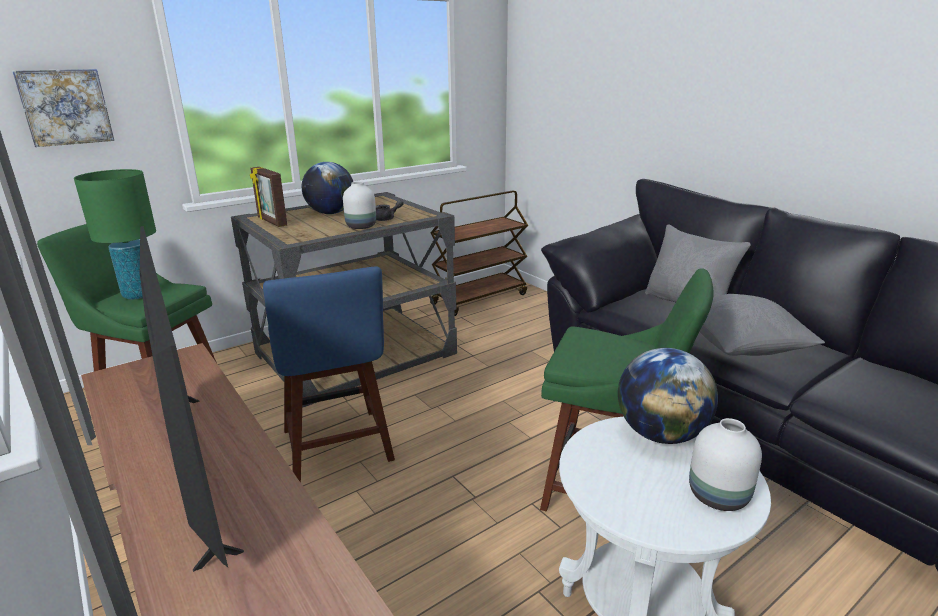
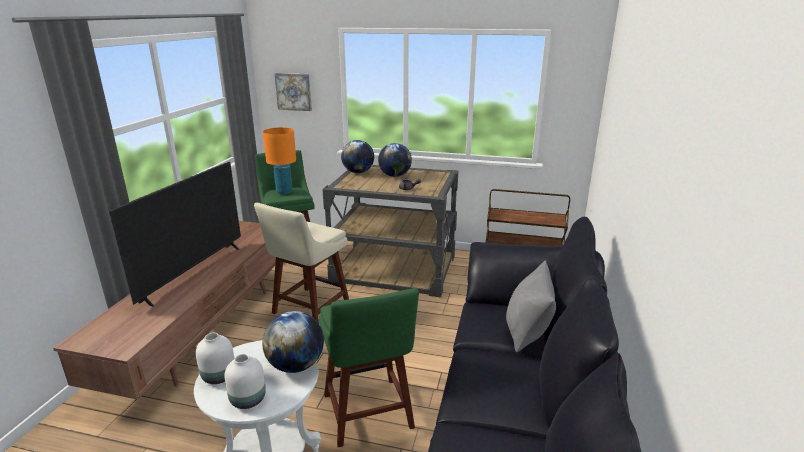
camera: 50 degrees right, 0 degrees up
(139, 295) = (284, 192): green table lamp -> orange table lamp
(271, 222) = (358, 172): picture frame -> globe
(337, 448) = (308, 309): blue stool -> beige stool
(361, 227) = (383, 189): white vase -> white vase (218, 376)
(742, 349) = (481, 376): grey pillow -> none

